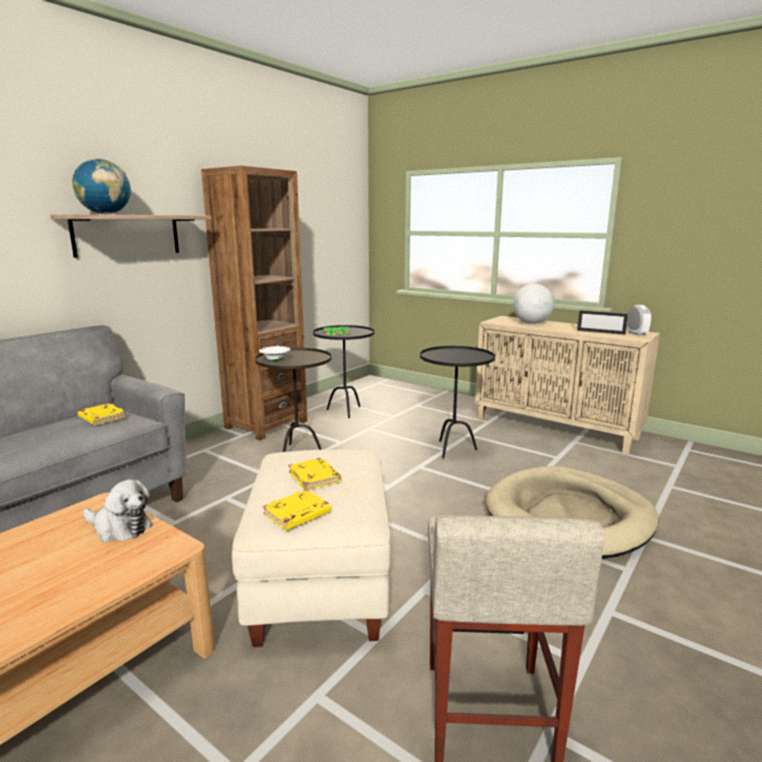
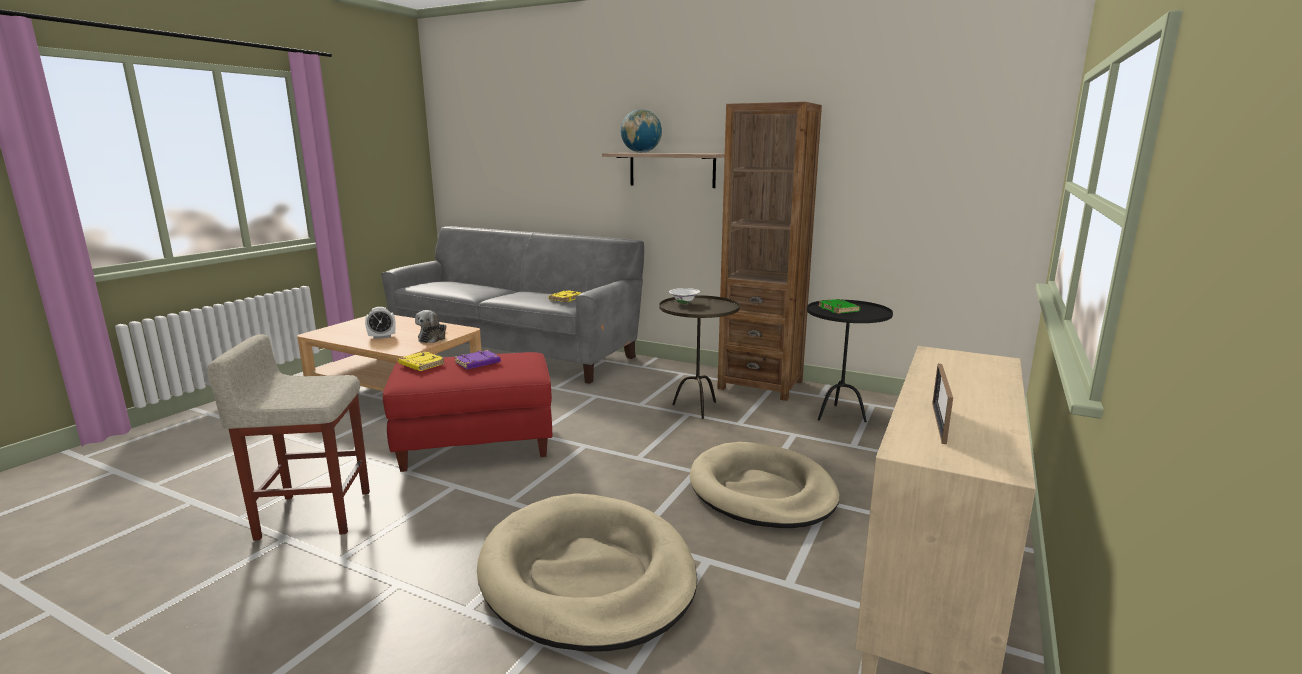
camera: 80 degrees right, 0 degrees up
(315, 477) = (477, 363): yellow book -> purple book
(319, 580) = (476, 444): beige ottoman -> red ottoman
(453, 449) = (762, 491): black side table -> beige dog bed
(531, 323) = (963, 375): globe -> none
(636, 334) = (970, 456): alarm clock -> alarm clock (382, 337)

